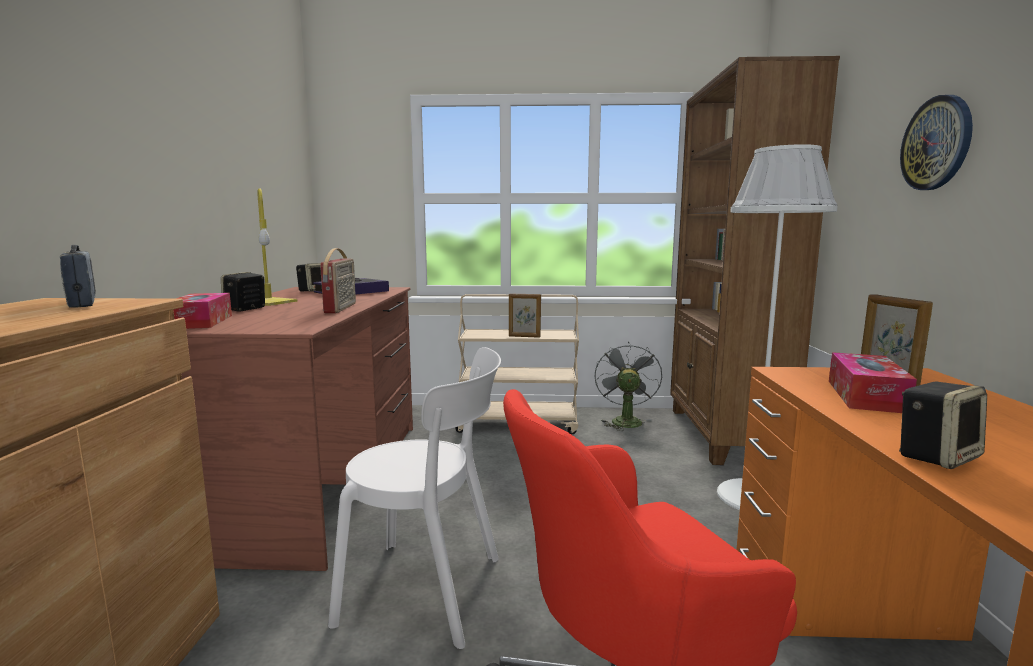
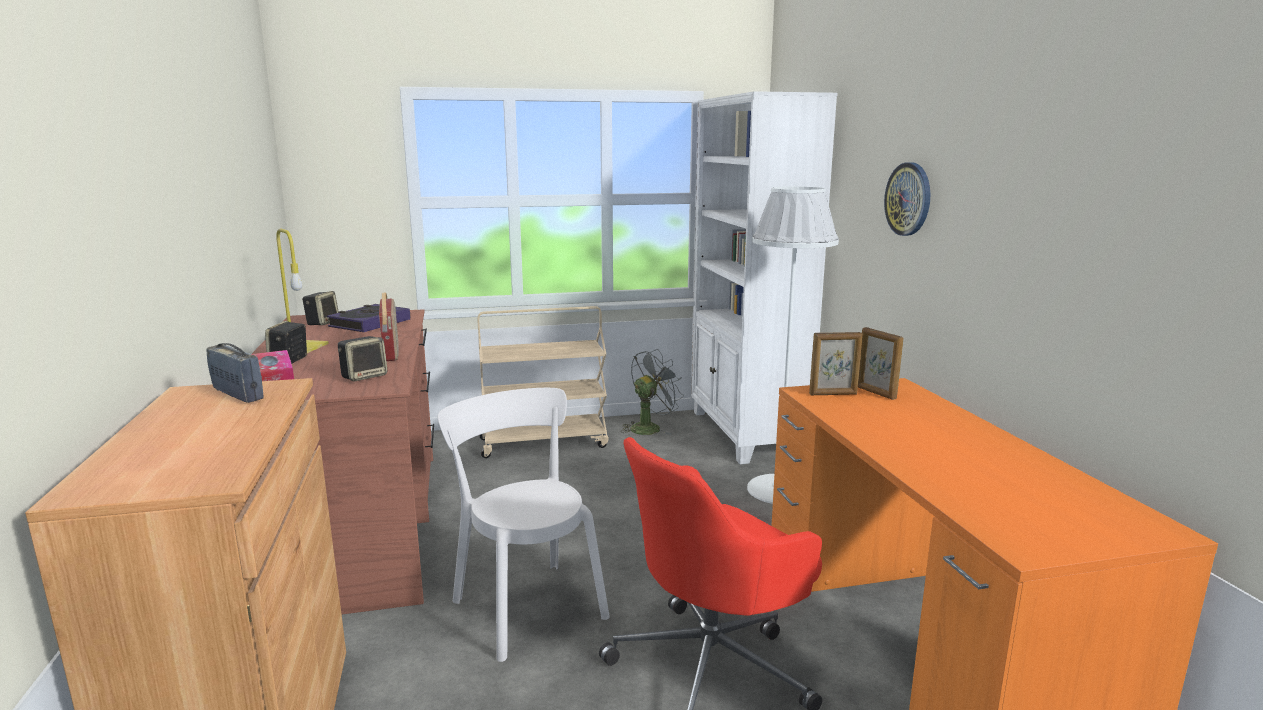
camera: 15 degrees left, 5 degrees up
(429, 590) = (526, 604): white chair -> white chair turned 120 degrees counterclockwise
(524, 336) = (549, 353): picture frame -> picture frame (833, 394)
(624, 420) = (650, 427): grey fan -> grey fan turned 60 degrees clockwise
(724, 435) = (745, 434): brown bookcase -> white bookcase
(866, 396) = (861, 410): tissue box -> none
(936, 456) = (899, 455): speaker -> speaker (364, 376)

